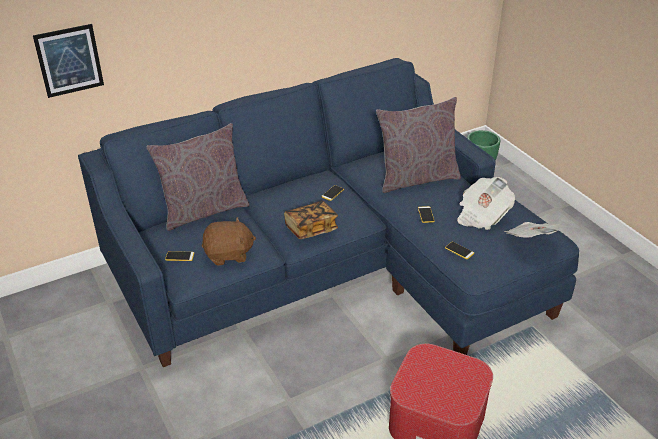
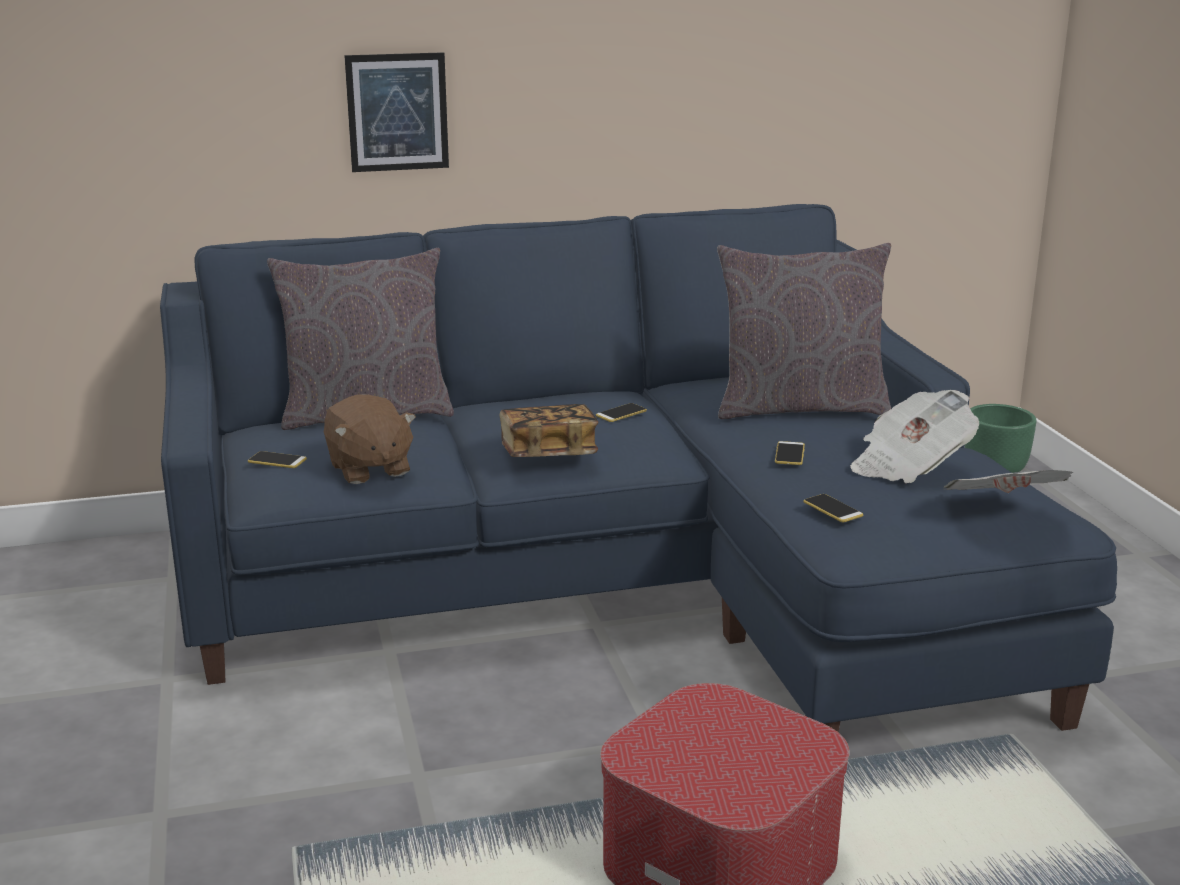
camera: 15 degrees right, 15 degrees down
(69, 60) = (169, 102): picture -> picture (397, 112)
(228, 254) = (369, 469): brown plush toy -> brown plush toy turned 60 degrees clockwise

